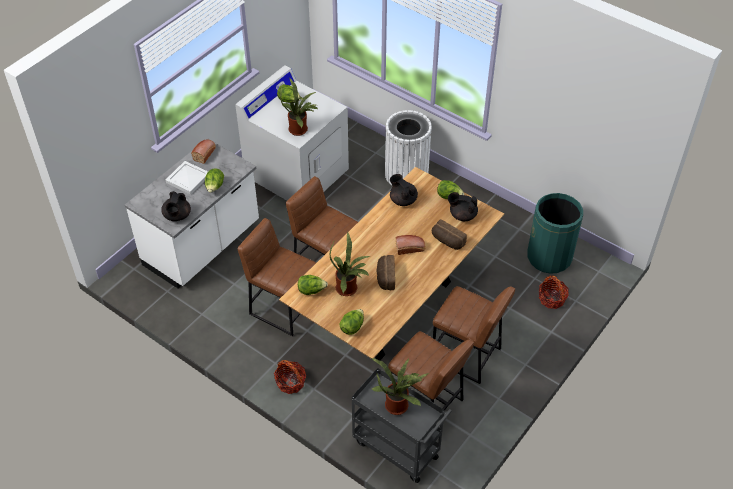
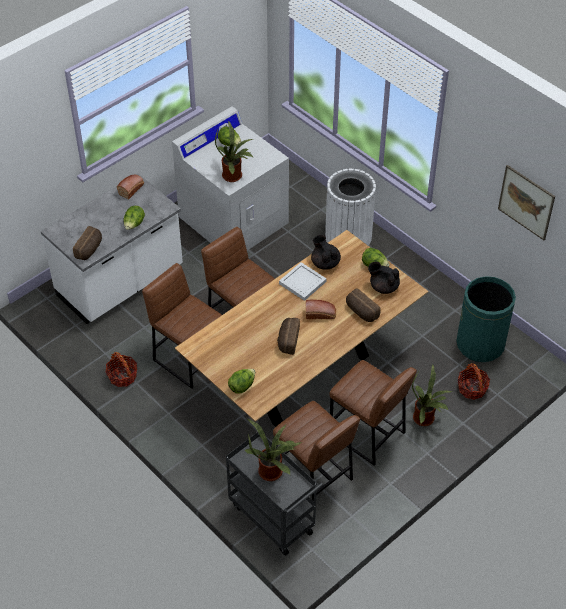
camera: 10 degrees right, 0 degrees up
(177, 216) = (90, 249): black teapot -> bread
(188, 179) = (109, 213): white tray -> white tray (302, 283)
(290, 382) = (180, 435): basket -> basket (122, 376)
(311, 290) = (209, 343): lettuce -> none
(349, 289) = (247, 347): potted plant -> potted plant (426, 419)
(587, 119) = (526, 202): none -> picture

